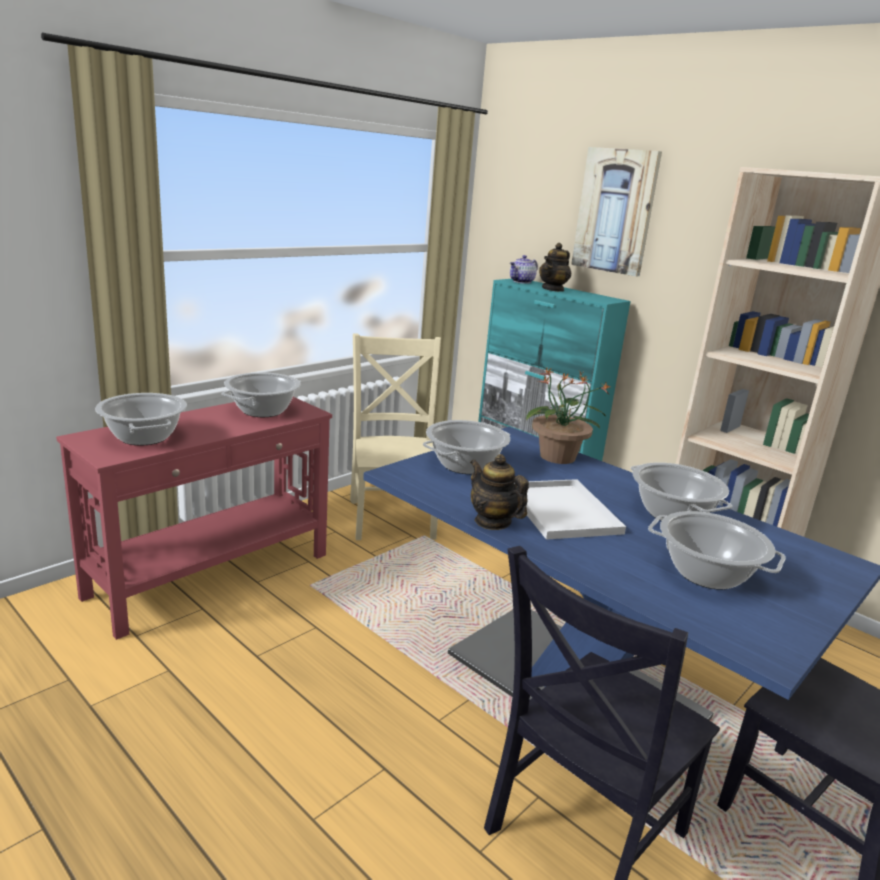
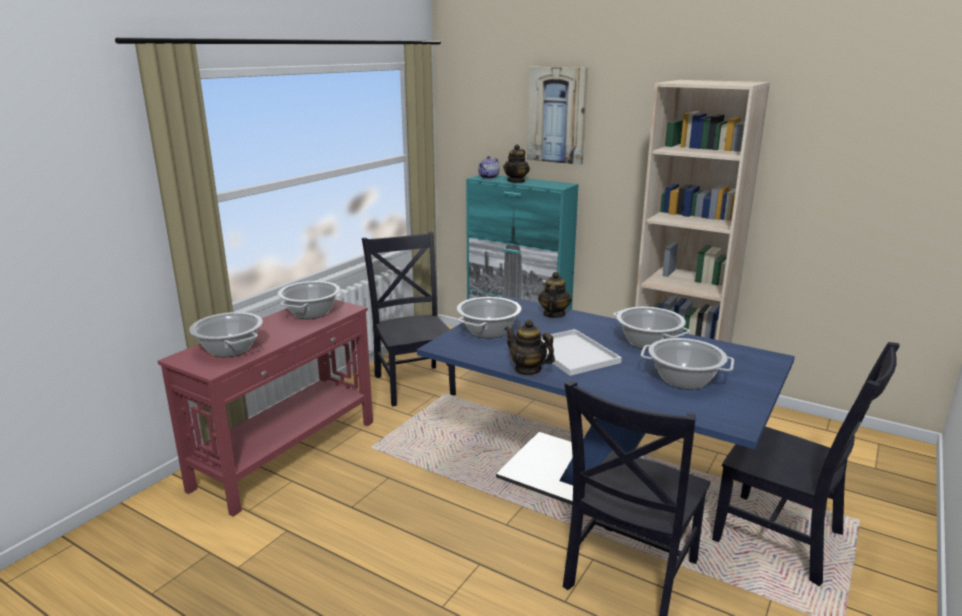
camera: 10 degrees left, 0 degrees up
(392, 516) = (414, 383): beige chair -> black chair
(558, 457) = (553, 314): potted plant -> teapot

